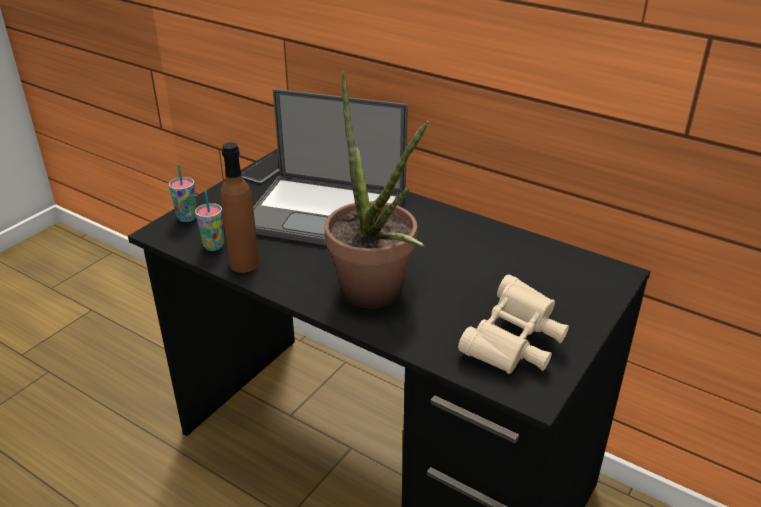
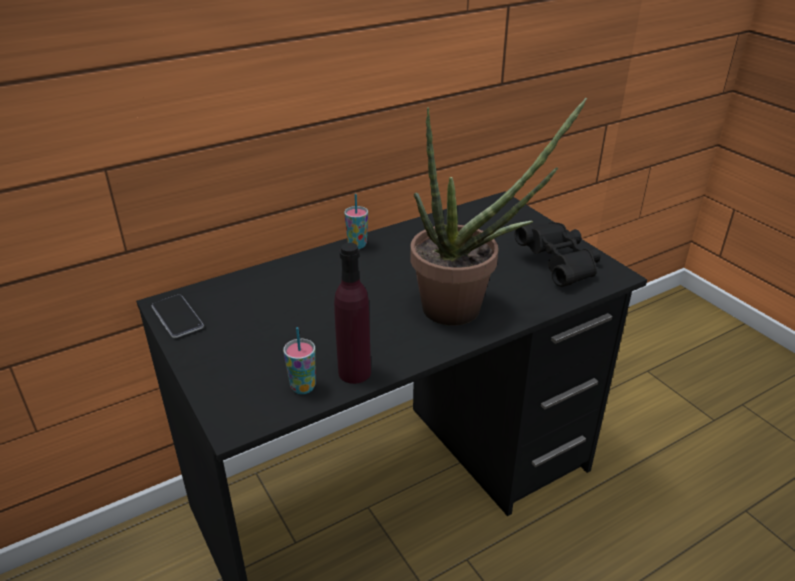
camera: 65 degrees left, 0 degrees up
(187, 218) = (224, 397): cup -> cup (357, 245)
(244, 264) = (354, 372): brown bottle -> purple bottle
(327, 213) = (306, 300): laptop -> none
(514, 345) = (559, 265): beige binoculars -> black binoculars

